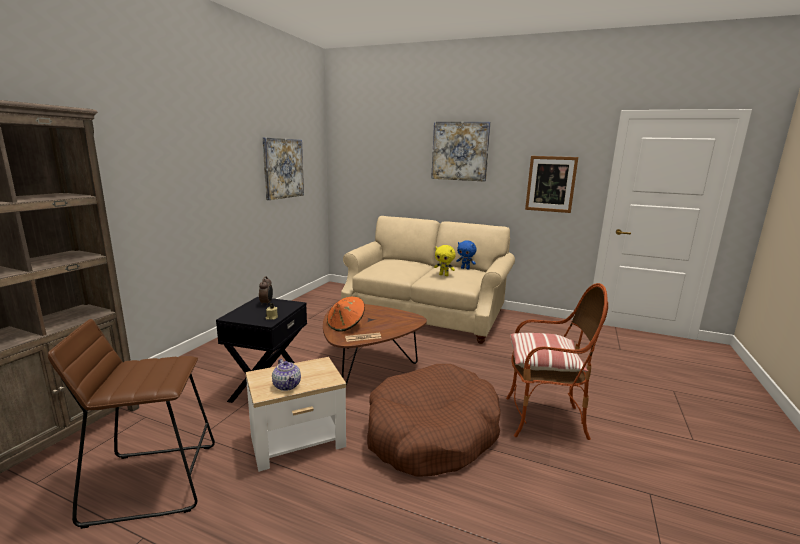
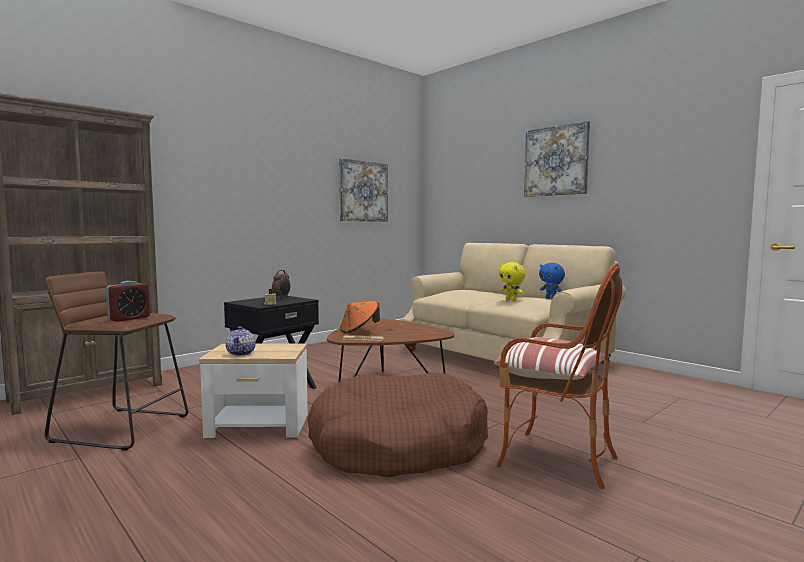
camera: 25 degrees right, 10 degrees down
(160, 375) = (129, 318): none -> alarm clock
(550, 184) = (670, 188): picture -> none

